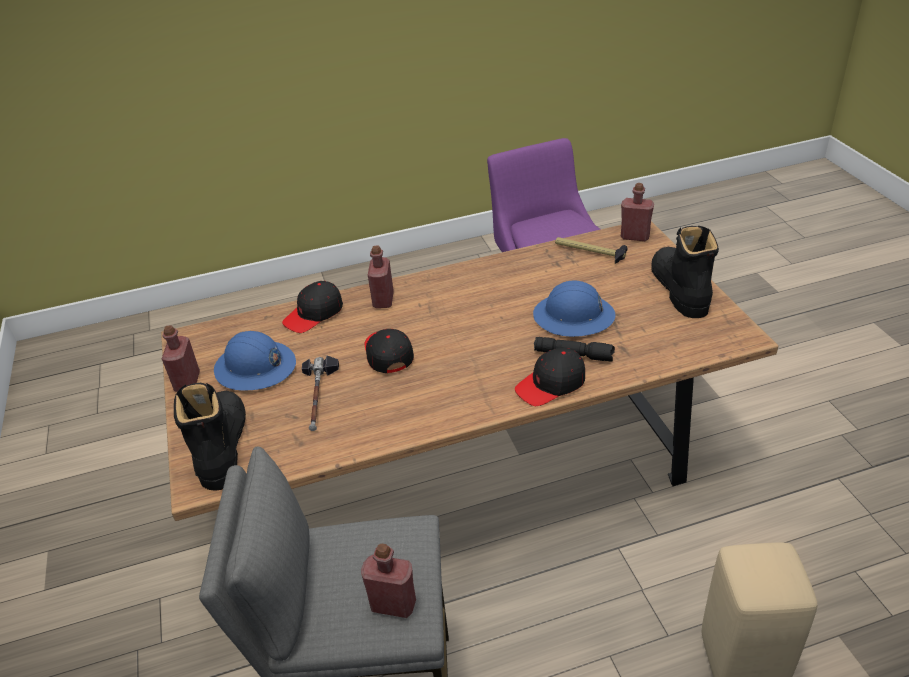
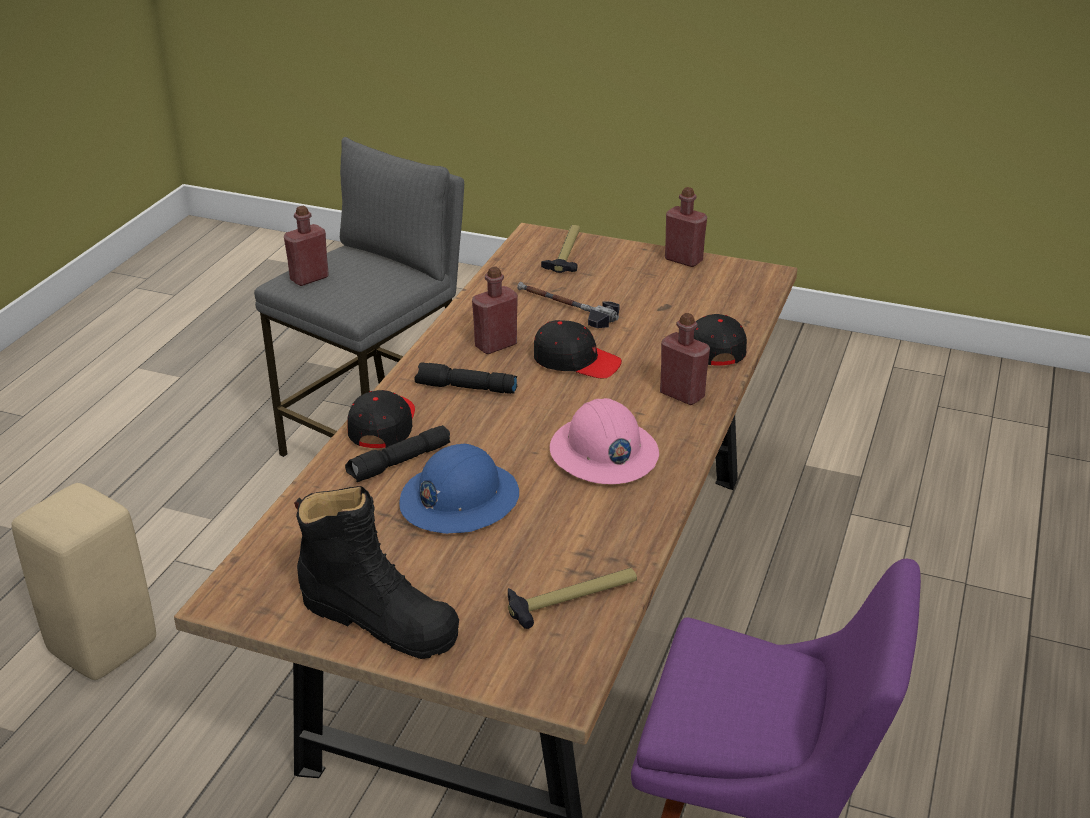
camera: 125 degrees right, 5 degrees down
(222, 446) = (566, 253): black boot -> hammer
(255, 368) = (658, 293): blue hard hat -> none
(471, 378) = (465, 388): none -> black flashlight
(473, 296) = (603, 453): none -> pink hard hat
(635, 236) = (552, 672): red bottle -> red bottle (495, 345)

